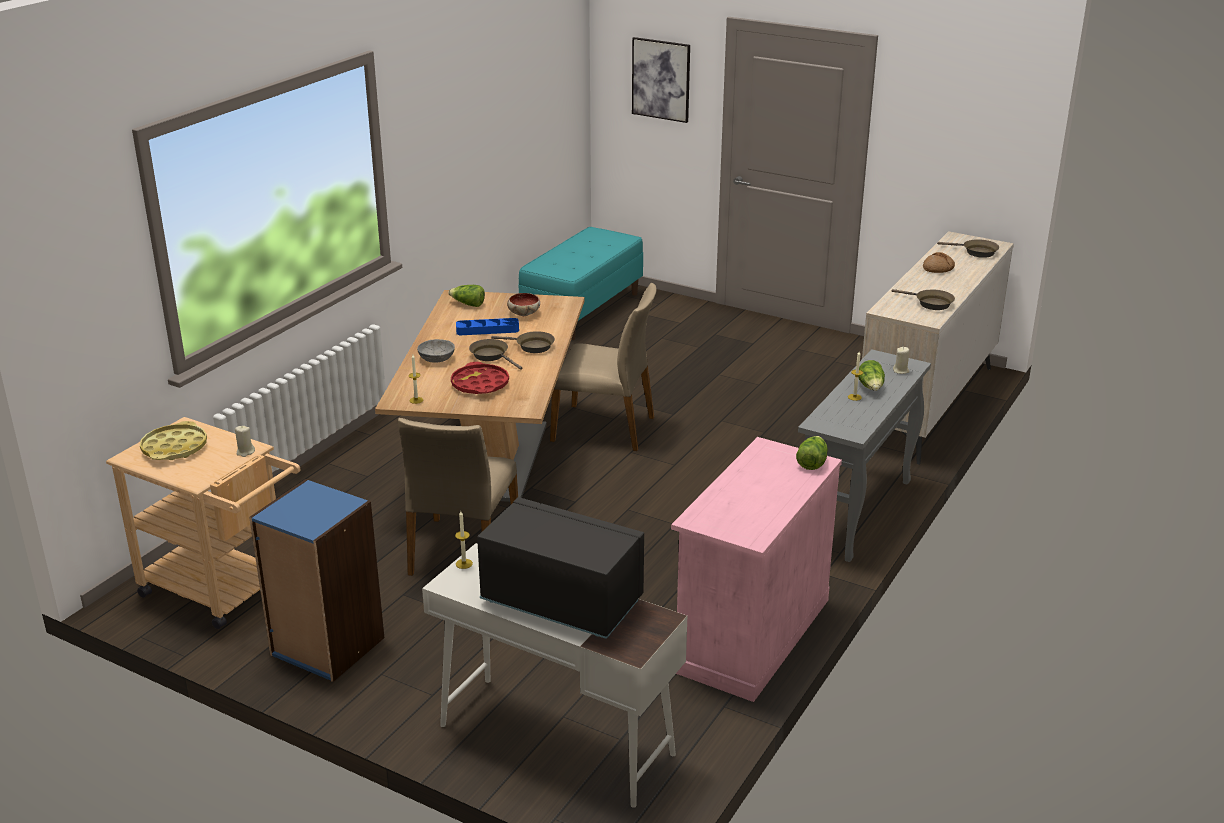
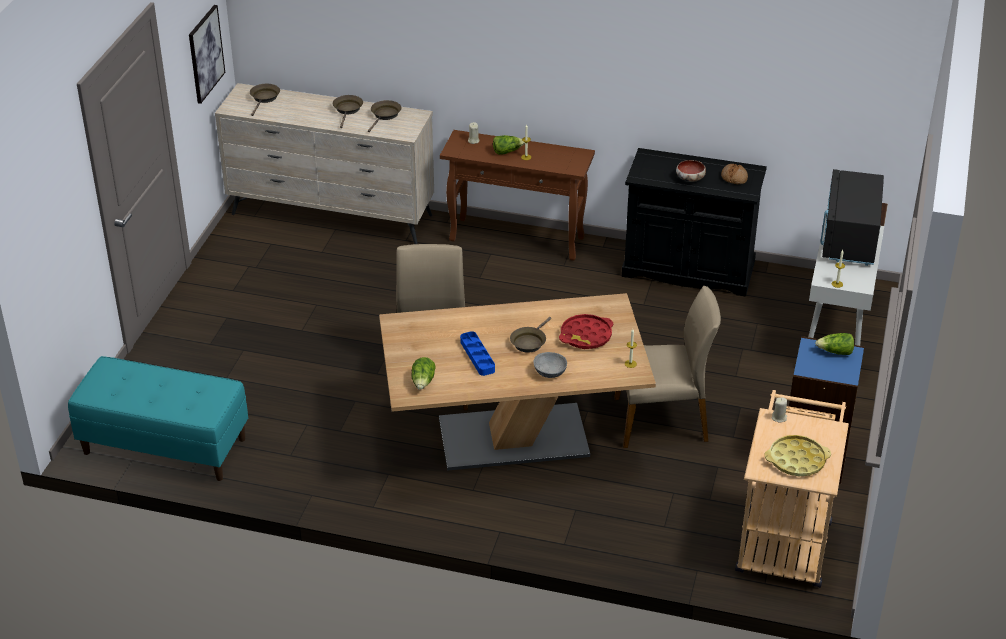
camera: 105 degrees left, 10 degrees up
(523, 313) = (432, 342): bowl -> bowl (690, 179)
(532, 346) = (500, 323): brown frying pan -> brown frying pan (348, 110)
(661, 79) = (54, 196): picture -> picture (205, 53)
(752, 634) = (688, 269): pink cabinet -> black cabinet
(811, 462) = (649, 158): lettuce -> lettuce (835, 352)
(855, 514) = (518, 239): grey console table -> brown console table
(938, 269) = (309, 114): bread -> bread (734, 177)

